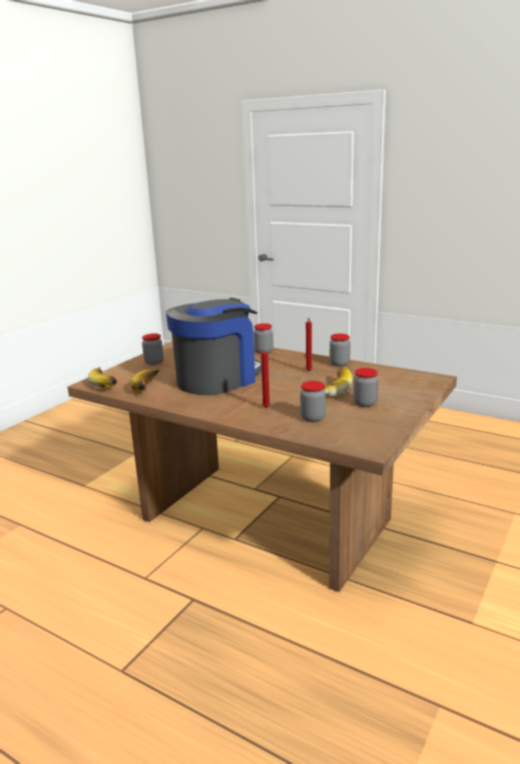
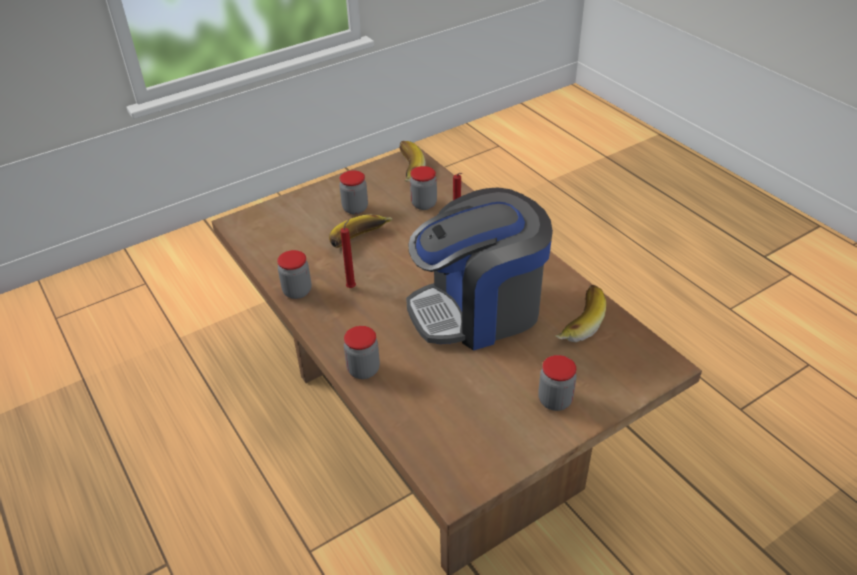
camera: 155 degrees left, 20 degrees up
(106, 384) = (640, 354): banana -> banana (406, 170)

